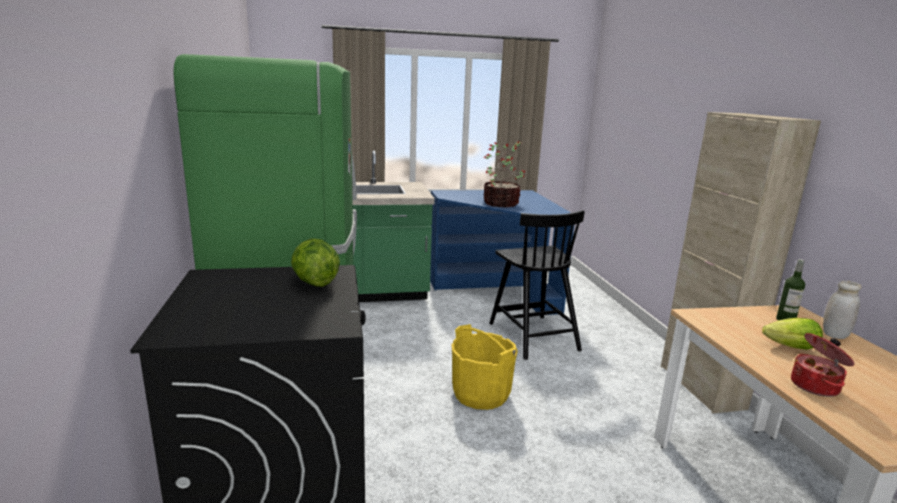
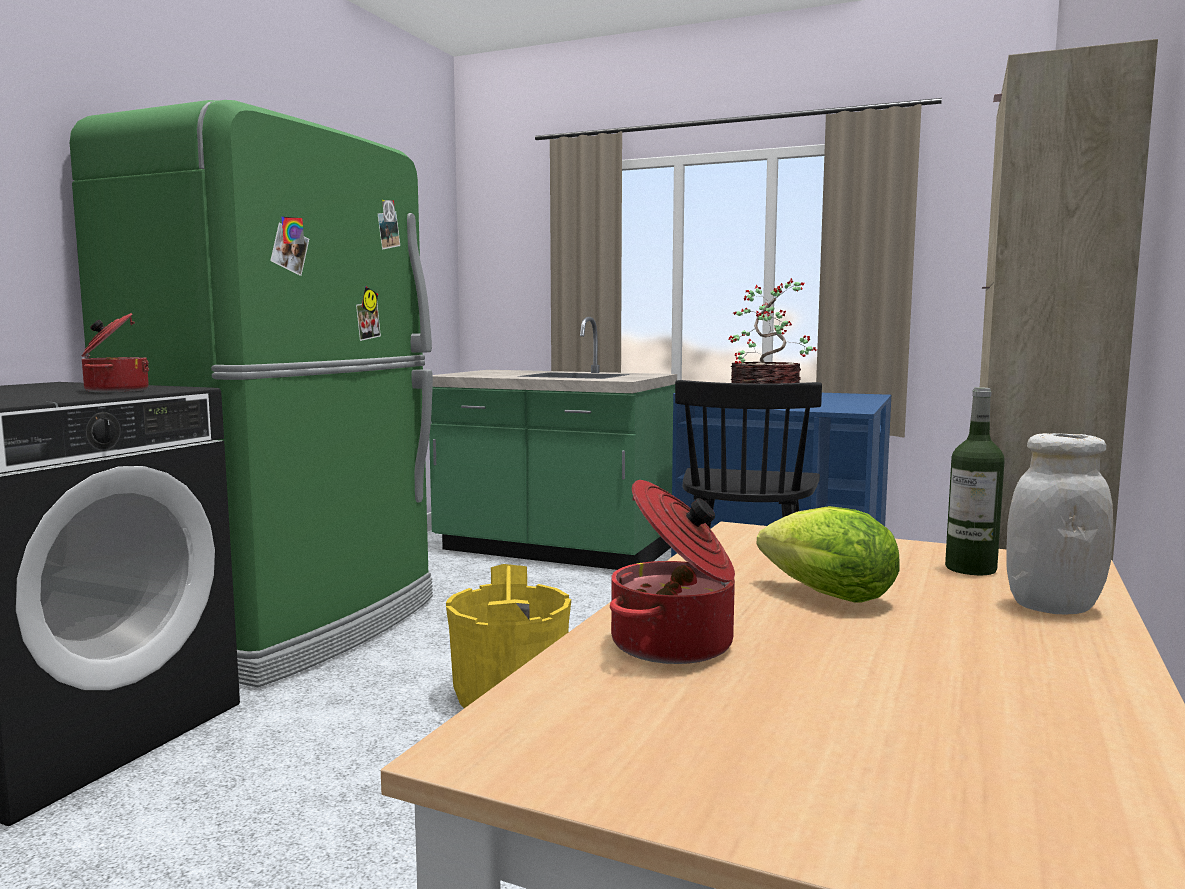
camera: 35 degrees right, 10 degrees down
(314, 283) = (115, 390): lettuce -> cooking pot

